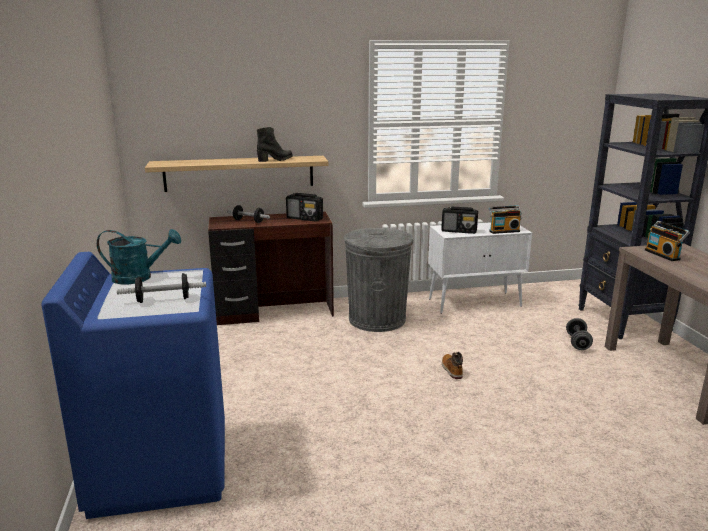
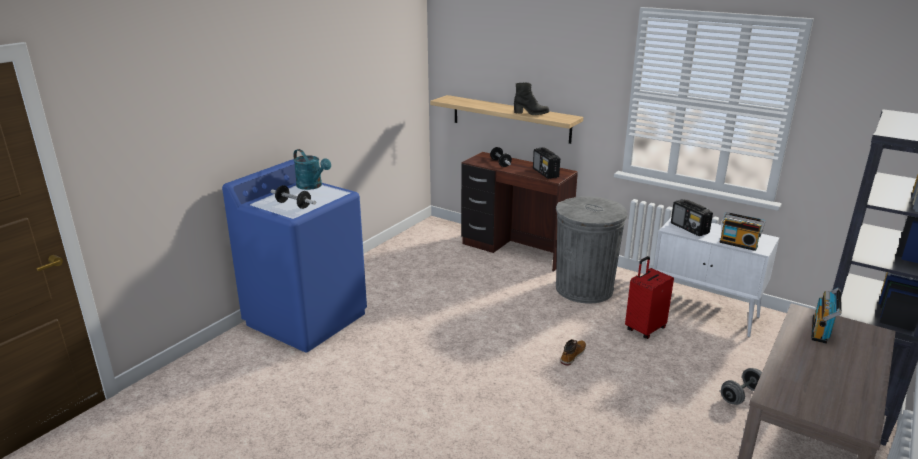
camera: 45 degrees right, 5 degrees up
(461, 329) = (644, 329): none -> red suitcase

